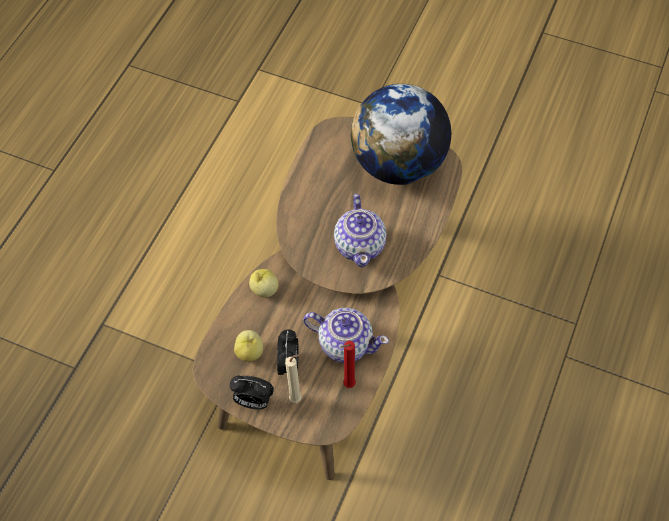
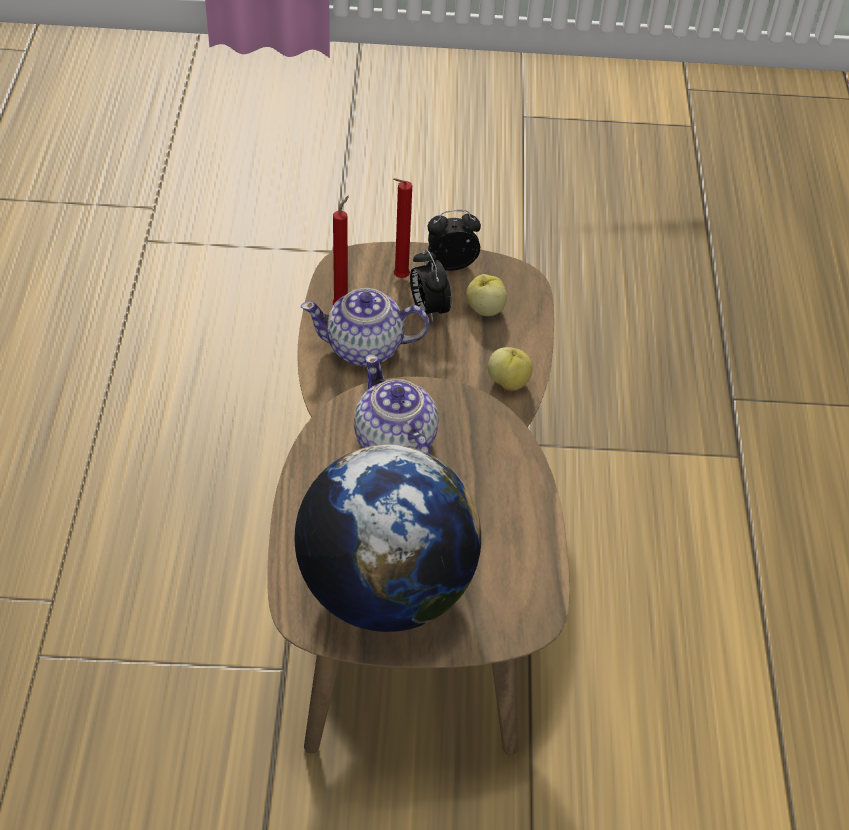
camera: 155 degrees right, 10 degrees down
(297, 399) = (399, 278): beige candle -> red candle

